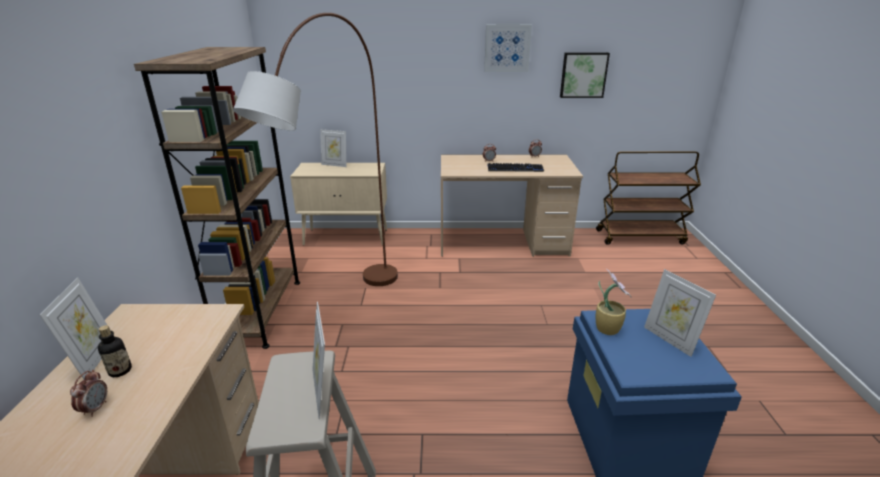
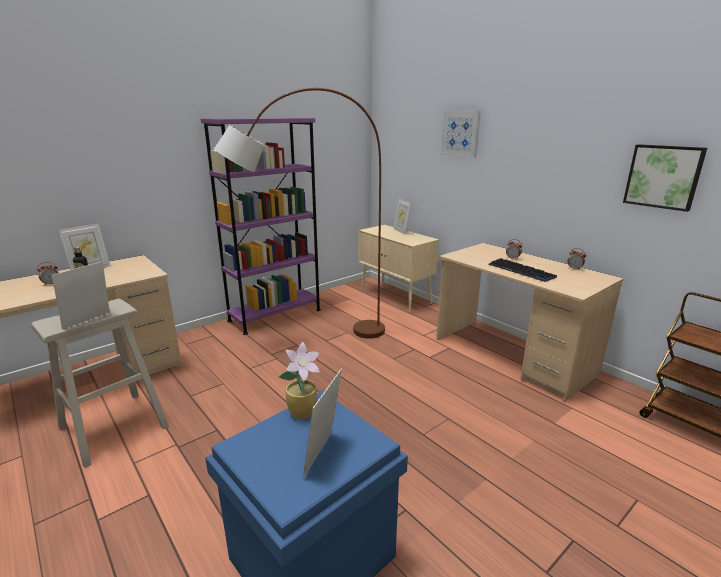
camera: 50 degrees right, 5 degrees down
(261, 311) = (275, 315): brown bookcase -> purple bookcase
(507, 48) = (565, 135): picture -> picture (460, 133)

